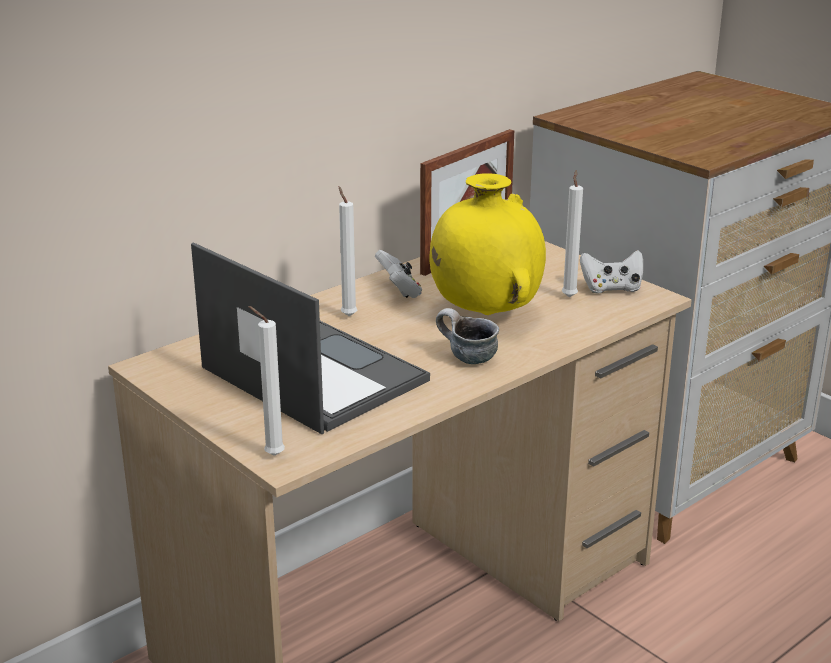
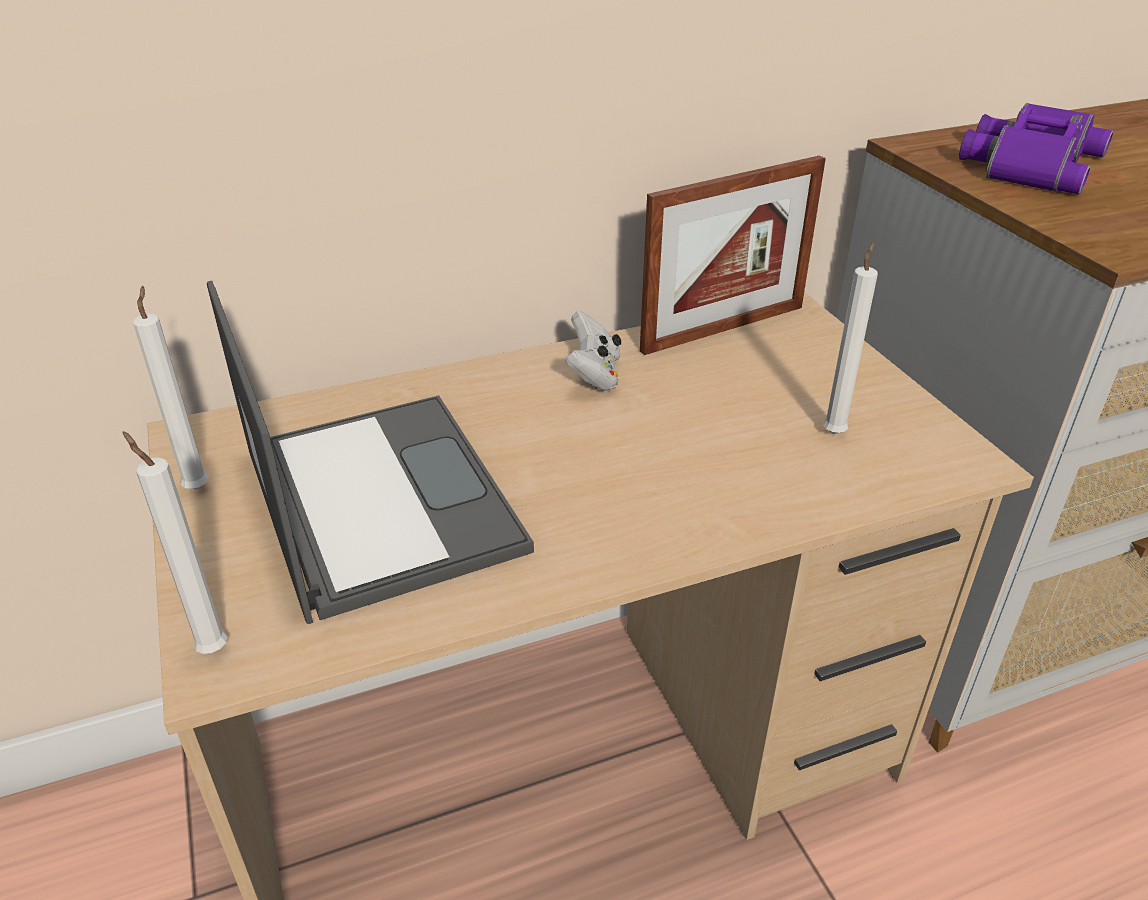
camera: 20 degrees right, 10 degrees up
(348, 315) = (499, 402): white candle -> white candle (198, 486)
(466, 358) = (613, 520): mug -> none
(485, 313) = (690, 439): yellow vase -> none
(611, 288) = (908, 430): white game controller -> none
(635, 119) = (1027, 163): none -> purple binoculars

